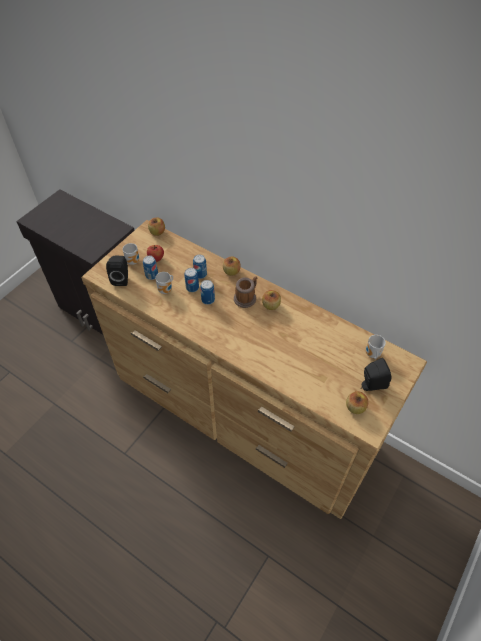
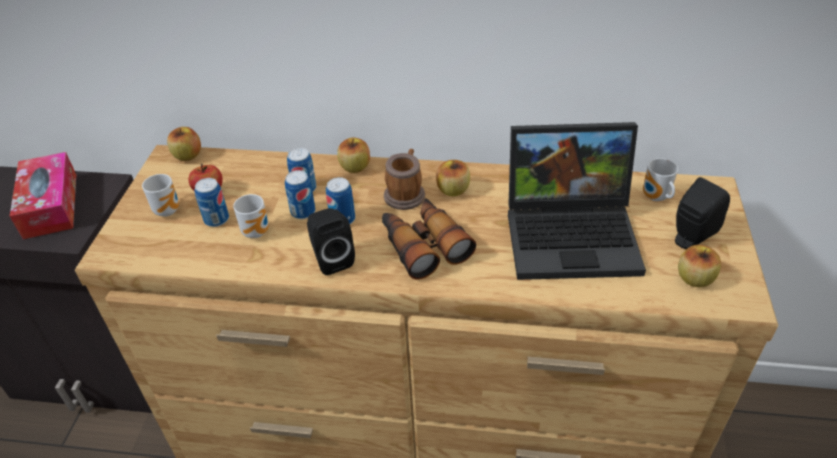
camera: 25 degrees left, 10 degrees down
(91, 231) = (50, 205): none -> tissue box
(121, 278) = (160, 244): black speaker -> black speaker (331, 259)
(237, 330) = (423, 245): none -> binoculars
(313, 356) = (574, 234): none -> laptop

